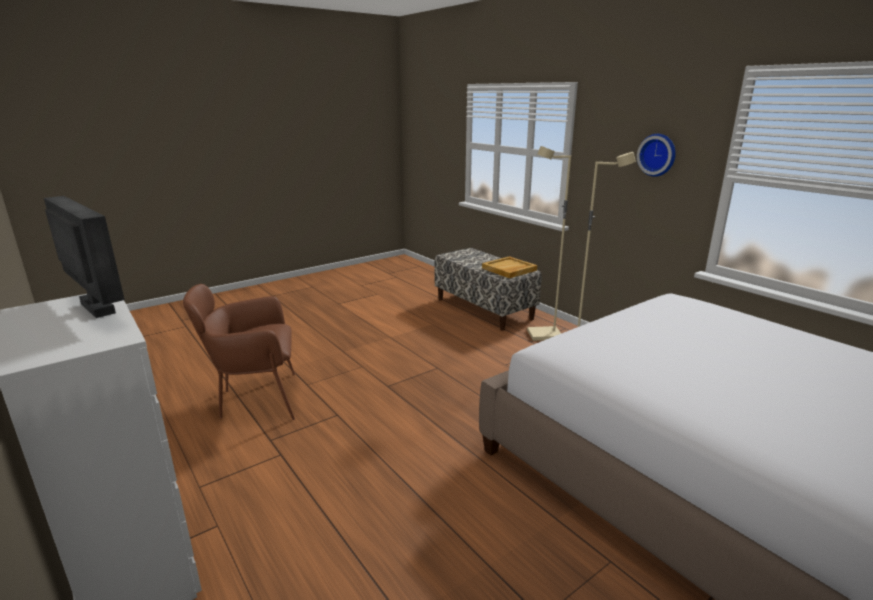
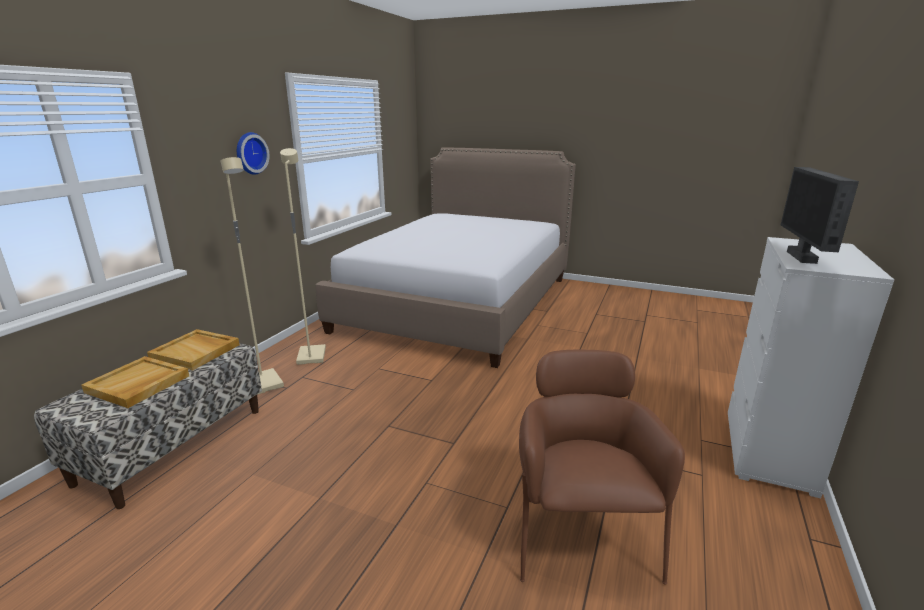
camera: 120 degrees left, 0 degrees up
(255, 400) = (580, 533): brown armchair -> brown armchair turned 135 degrees counterclockwise
(477, 260) = (138, 384): none -> beige tray

